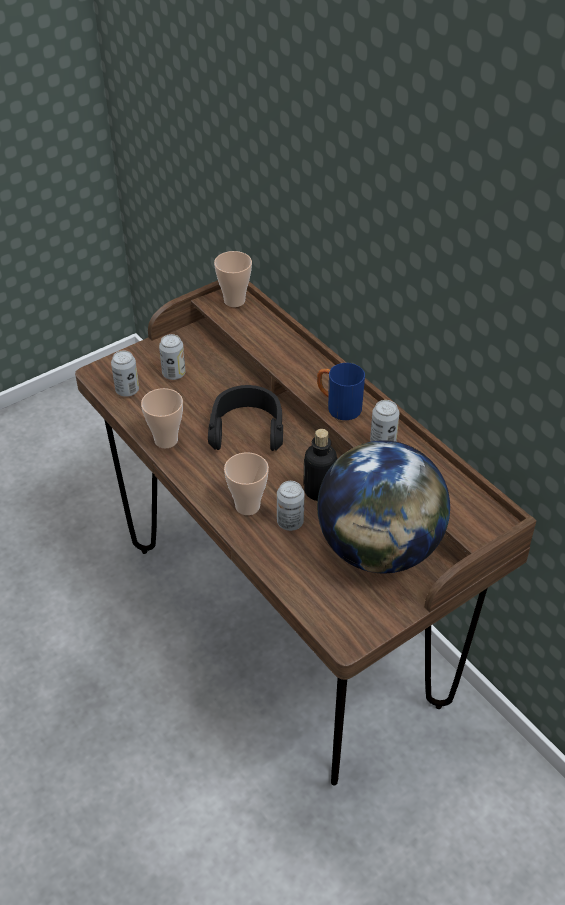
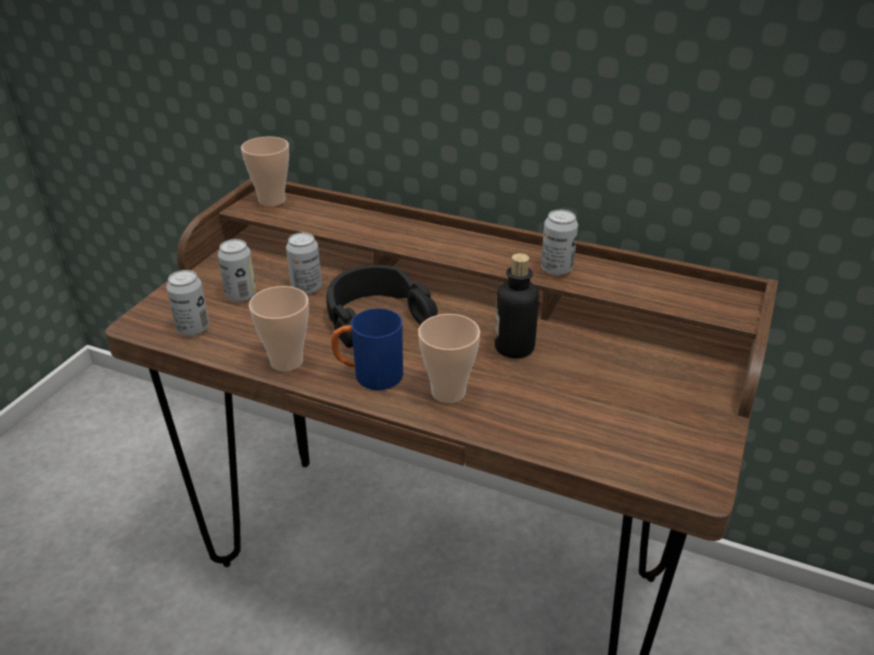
camera: 30 degrees left, 10 degrees down
(290, 522) = (513, 390): can -> can (306, 288)
(338, 407) = (478, 254): blue mug -> blue mug (369, 376)
(379, 549) = (633, 378): globe -> none

